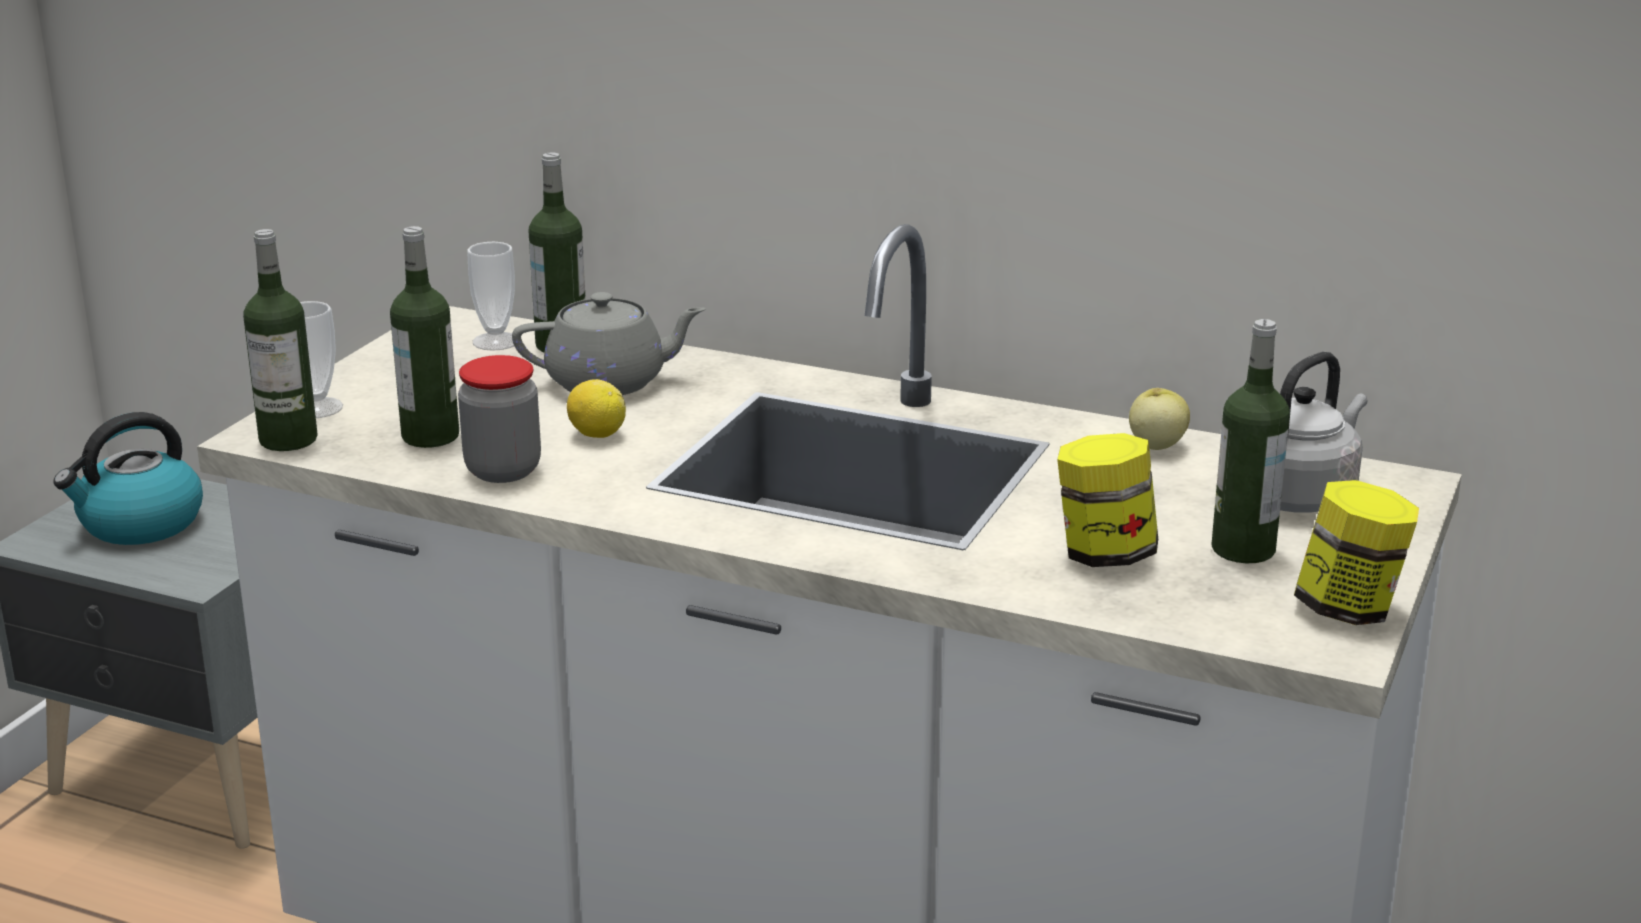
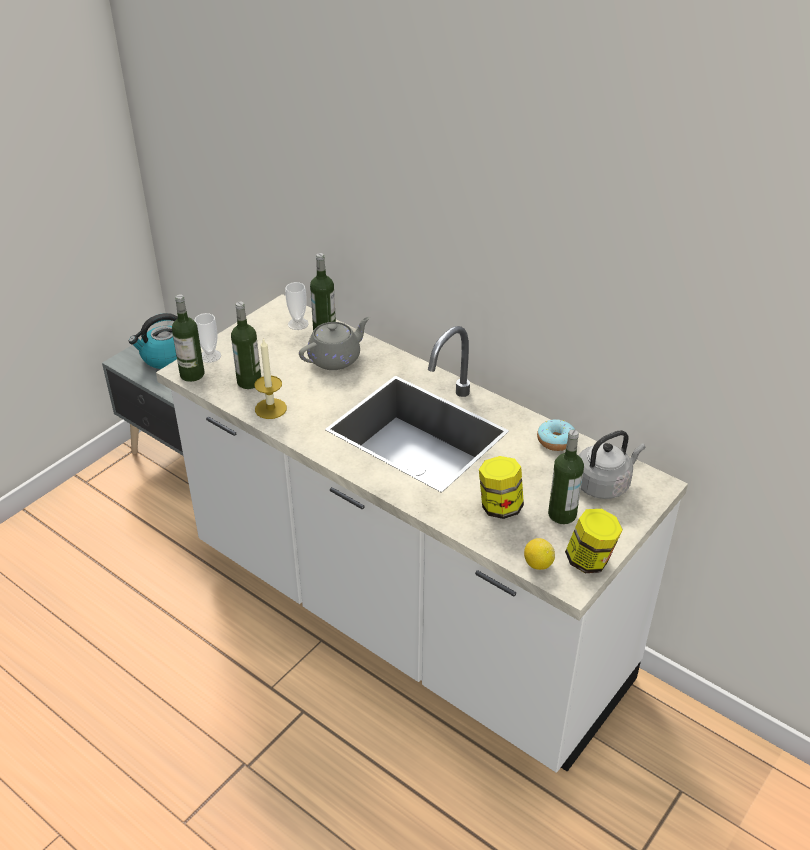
camera: 15 degrees right, 15 degrees up
(503, 470) = (270, 408): jar -> candle
(596, 435) = (317, 392): lemon -> lemon (537, 564)
(609, 382) = (335, 359): grey teapot -> grey teapot turned 45 degrees counterclockwise
(1156, 446) = (556, 441): apple -> donut

